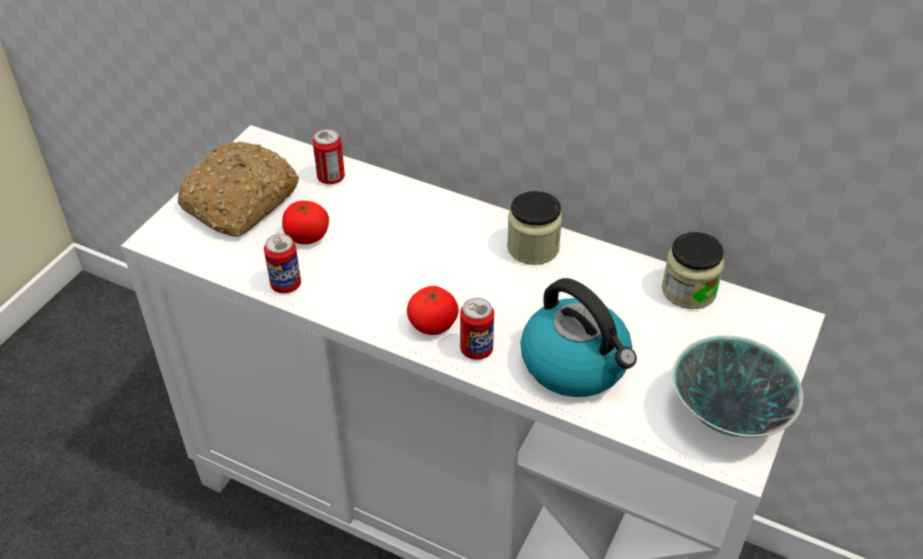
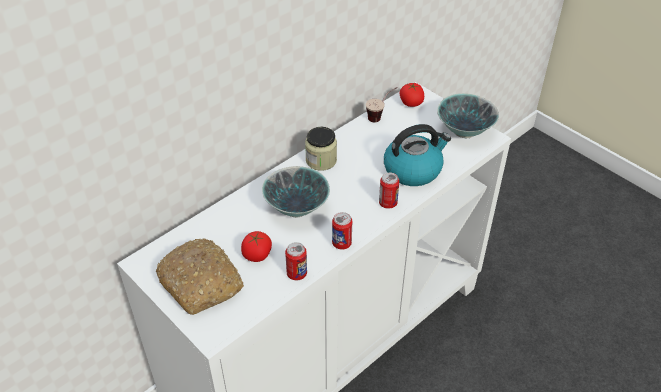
camera: 70 degrees left, 0 degrees up
(331, 178) = (206, 231): can -> can (341, 243)
(413, 250) = (297, 209): none -> bowl
(432, 325) = (361, 216): tomato -> tomato (411, 103)
(688, 290) = (380, 116): jar -> cup

